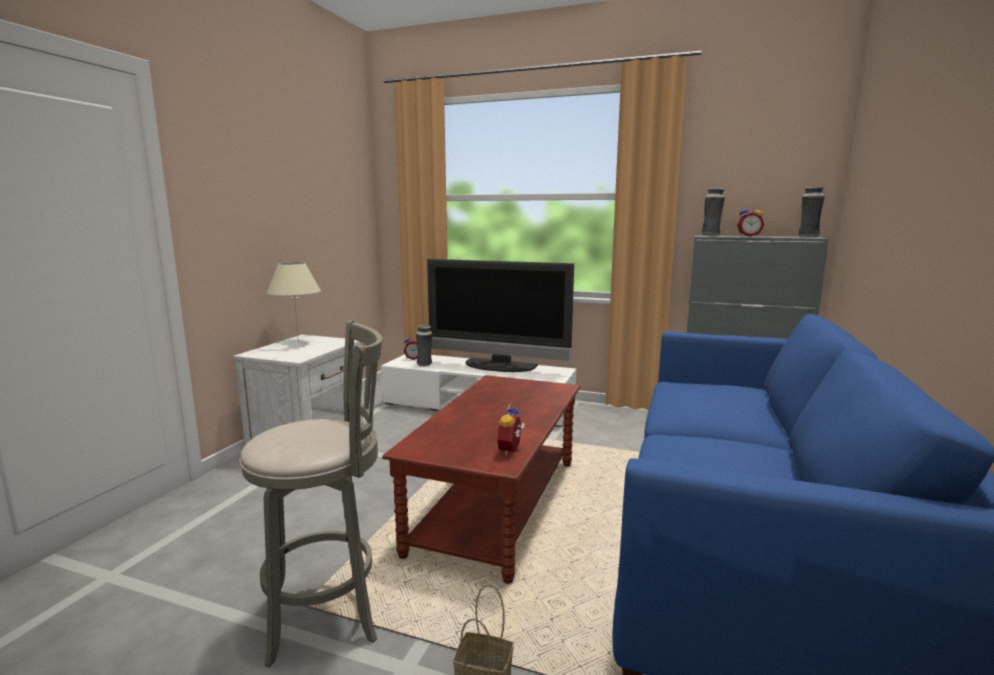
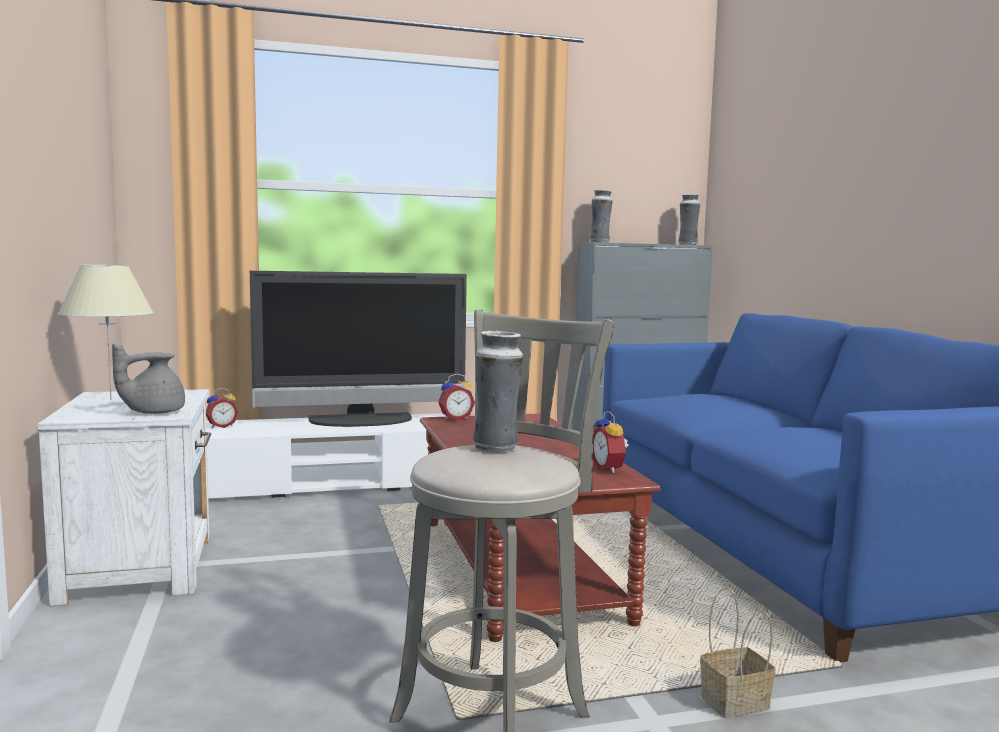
camera: 35 degrees left, 5 degrees down
(293, 355) = (153, 412): none -> grey teapot
(424, 364) = (253, 431): vase -> vase (497, 448)
(748, 236) = (640, 243): alarm clock -> alarm clock (455, 418)

